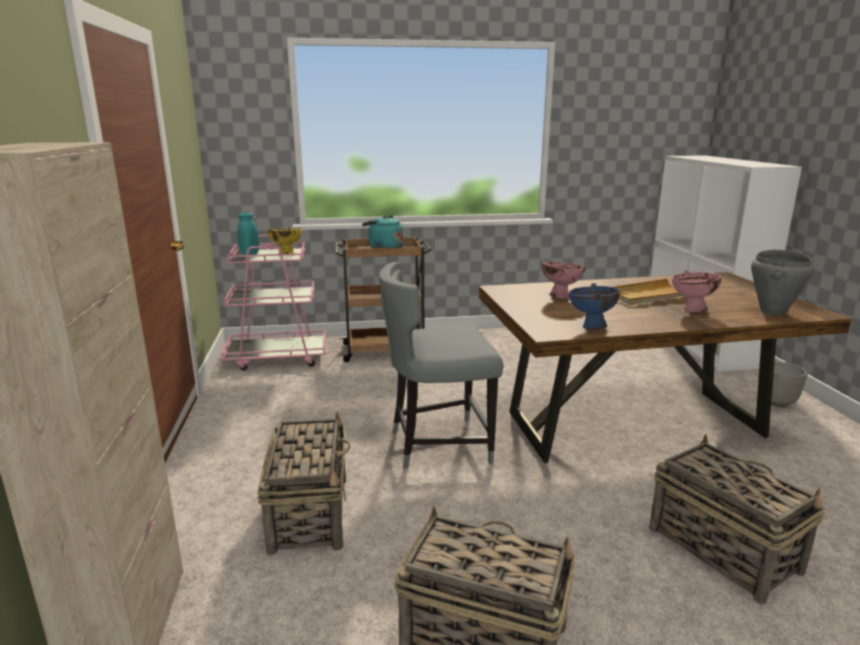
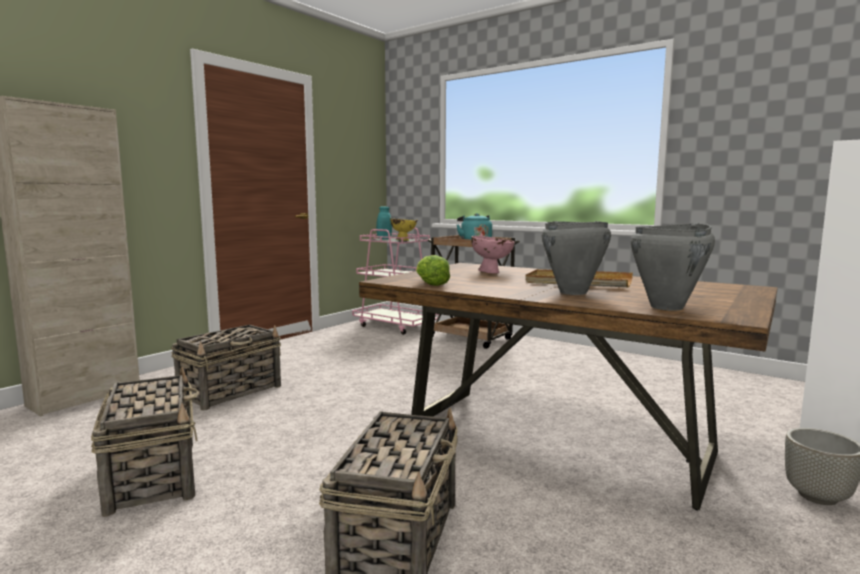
camera: 45 degrees right, 10 degrees down
(437, 445) = (370, 392): grey chair -> none
(591, 327) = (430, 284): blue bowl -> lettuce
(692, 310) = (573, 293): pink bowl -> grey cooking pot

